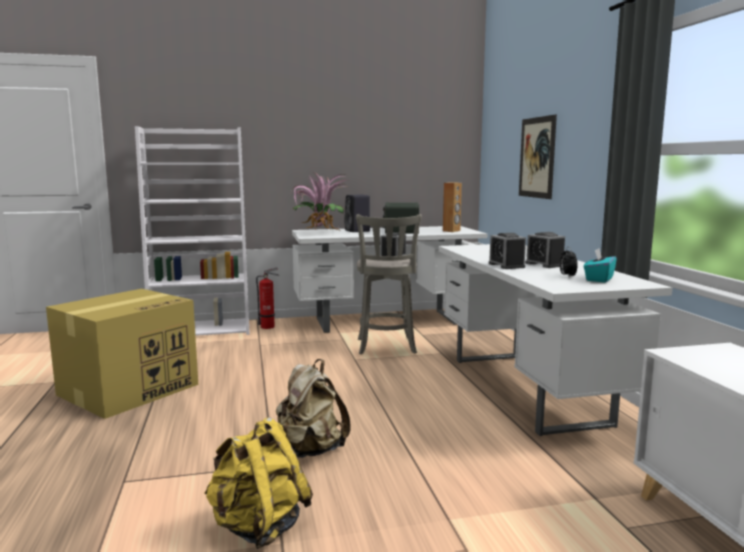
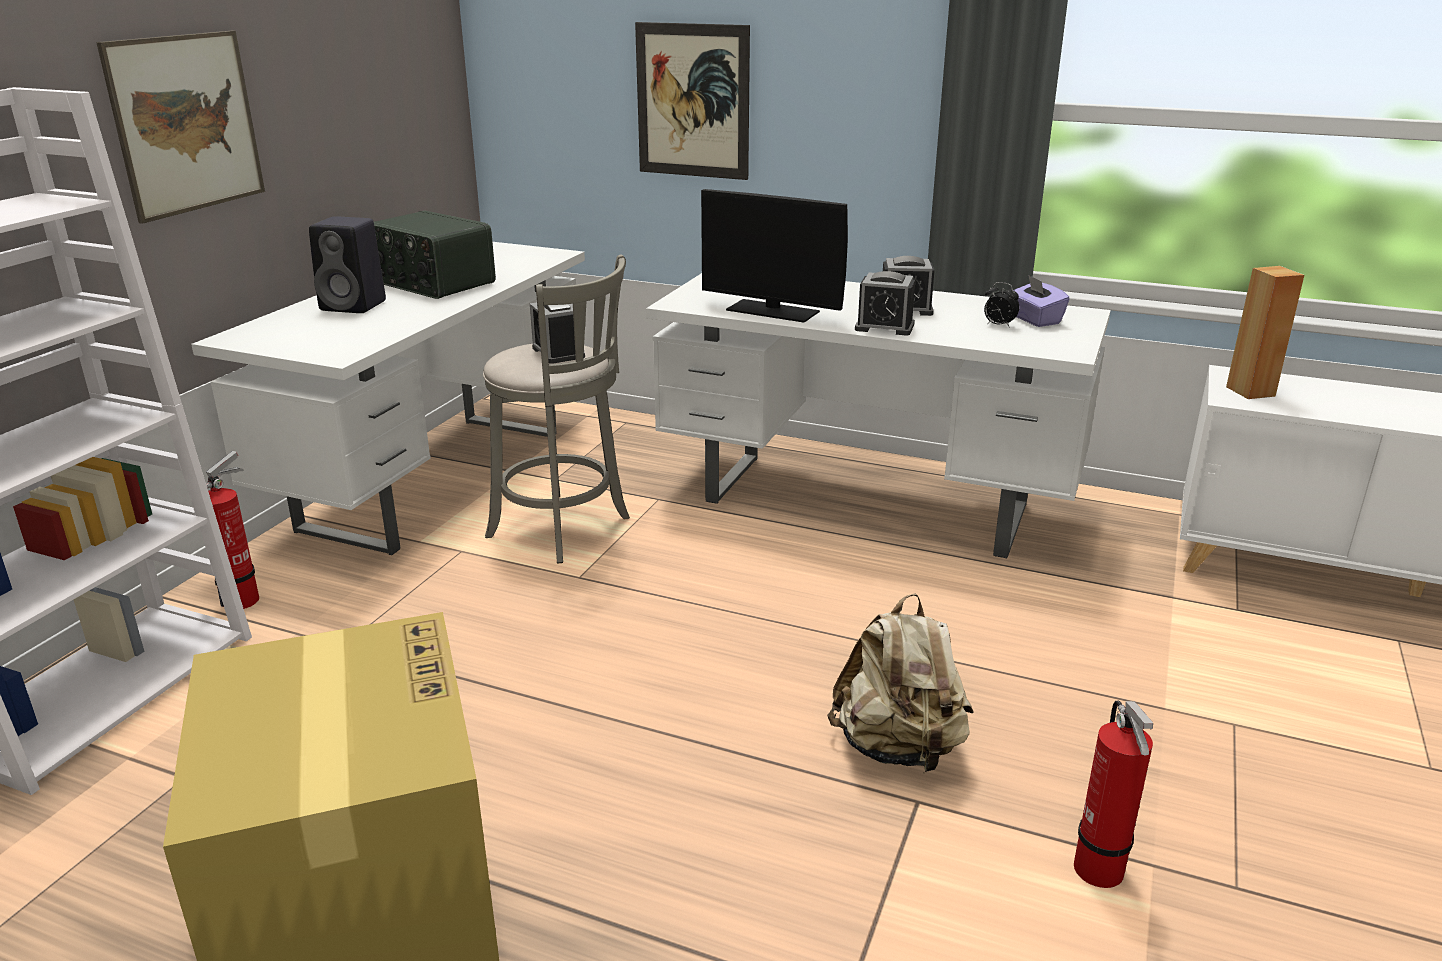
camera: 55 degrees left, 15 degrees up
(259, 527) = (1100, 874): yellow backpack -> fire extinguisher
(310, 151) = (186, 123): none -> picture
(319, 233) = (310, 337): potted plant -> none
(451, 231) = (513, 259): brown speaker -> brown speaker (1251, 391)
(481, 254) = (772, 311): none -> monitor
(598, 279) = (1034, 320): turquoise tissue box -> purple tissue box

